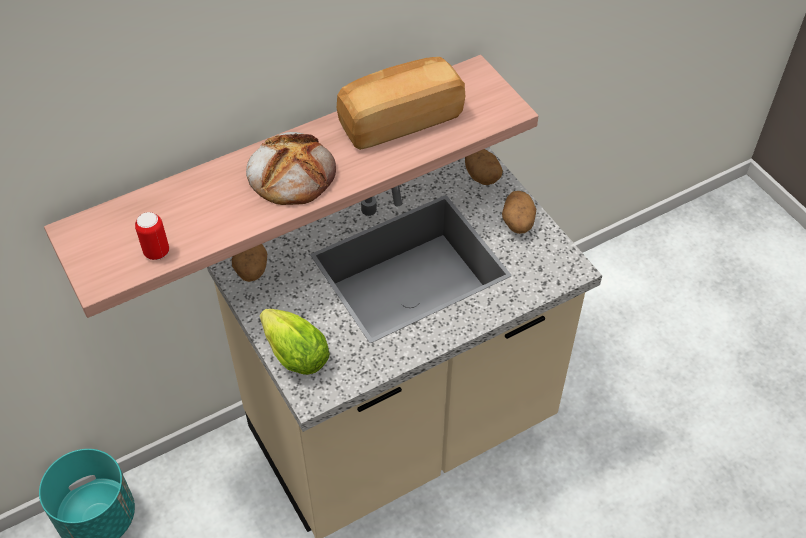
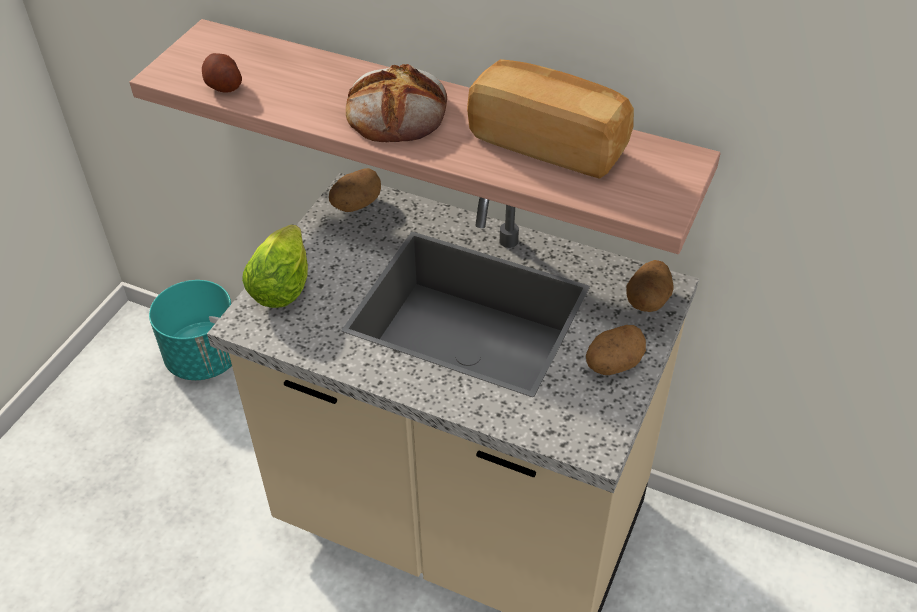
camera: 55 degrees right, 5 degrees down
(156, 252) = (224, 86): can -> potato

